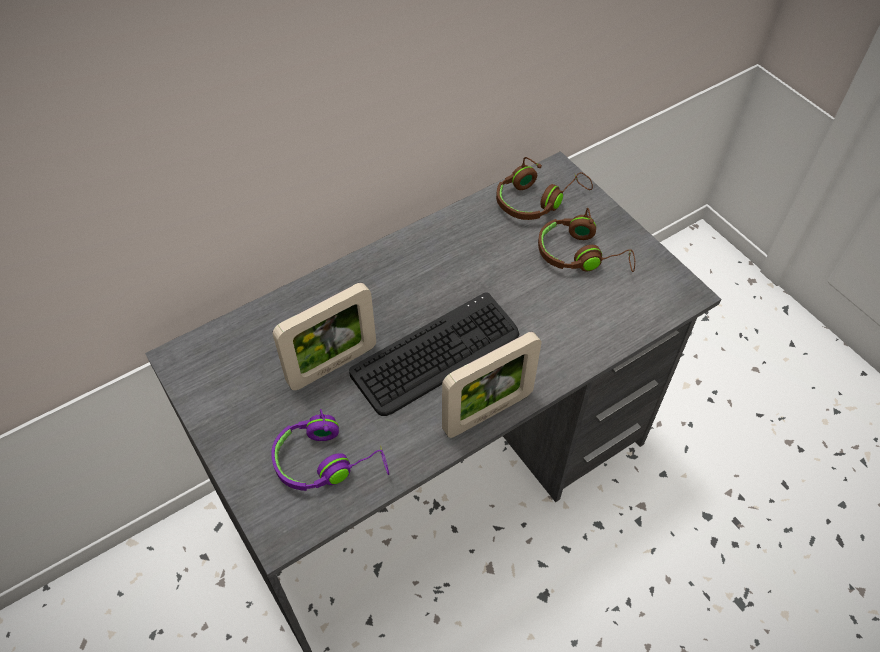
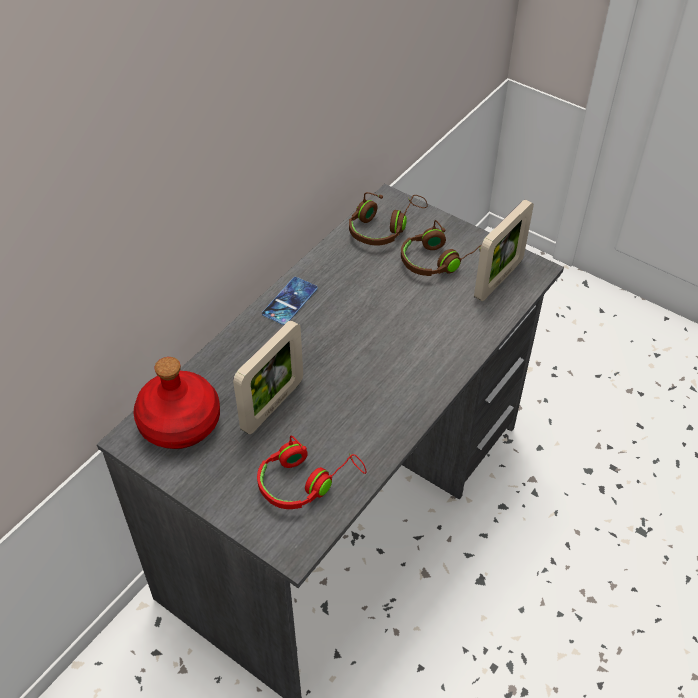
camera: 20 degrees left, 5 degrees down
(234, 356) = (181, 422): none -> red bottle
(328, 460) = (306, 480): purple headphones -> red headphones
(402, 255) = (290, 301): none -> phone
(436, 355) = (357, 372): keyboard -> none
(488, 412) = (420, 404): picture frame -> picture frame (498, 279)

